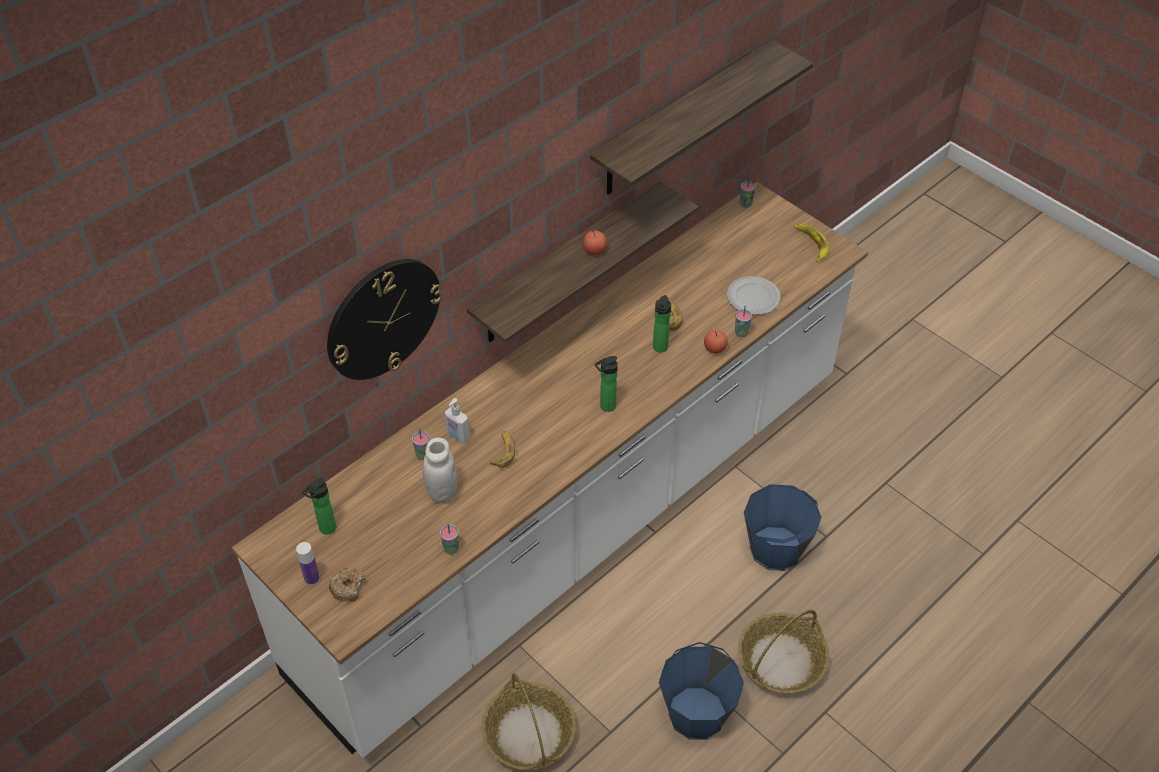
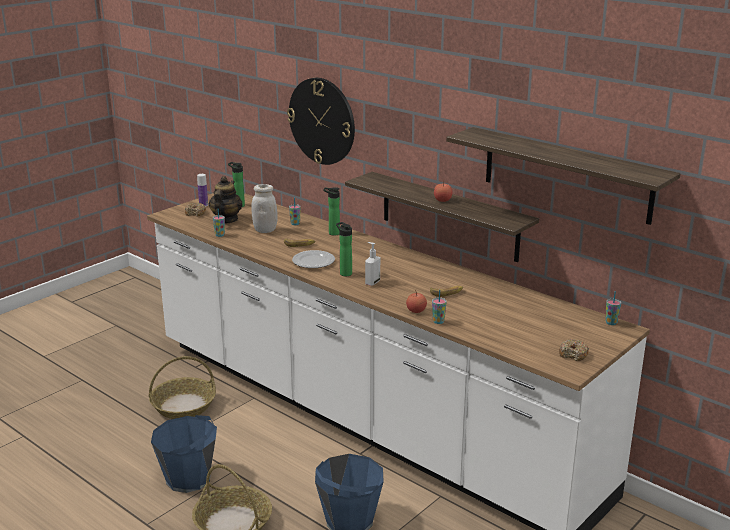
camera: 85 degrees right, 25 degrees down
(389, 543) = (226, 220): none -> teapot
(458, 436) = (311, 231): soap dispenser -> soap dispenser (372, 282)
(659, 348) = (410, 290): bottle -> bottle (332, 233)
(753, 297) = (485, 326): plate -> plate (314, 262)
(811, 244) = (573, 354): banana -> donut

